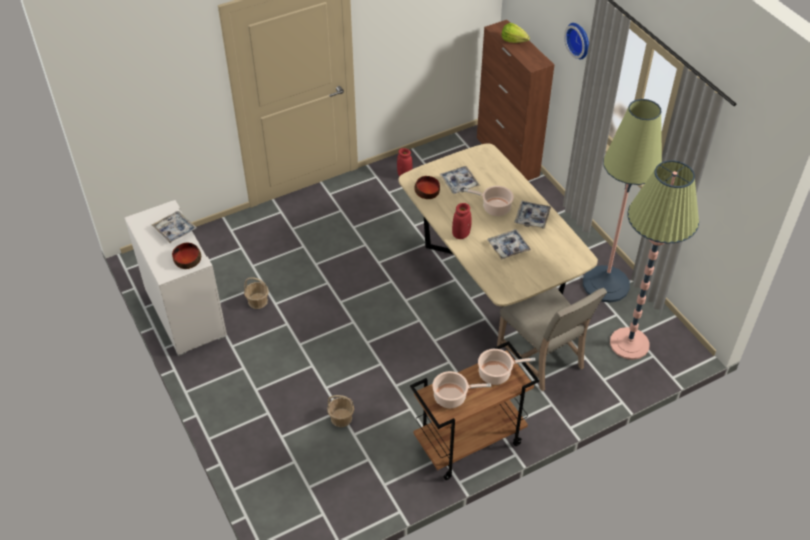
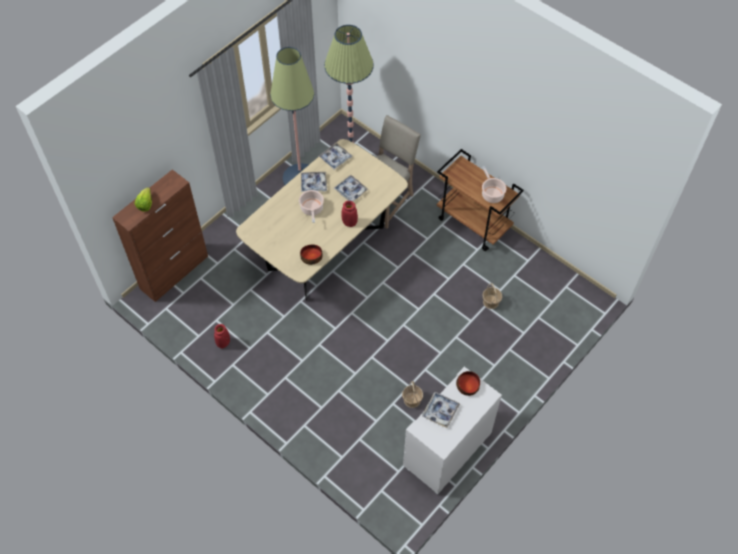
camera: 110 degrees left, 10 degrees up
(459, 183) = (292, 238): tray -> tray (335, 158)
(497, 373) = (461, 175): cooking pot -> none
(579, 40) = (179, 128): wall clock -> none

